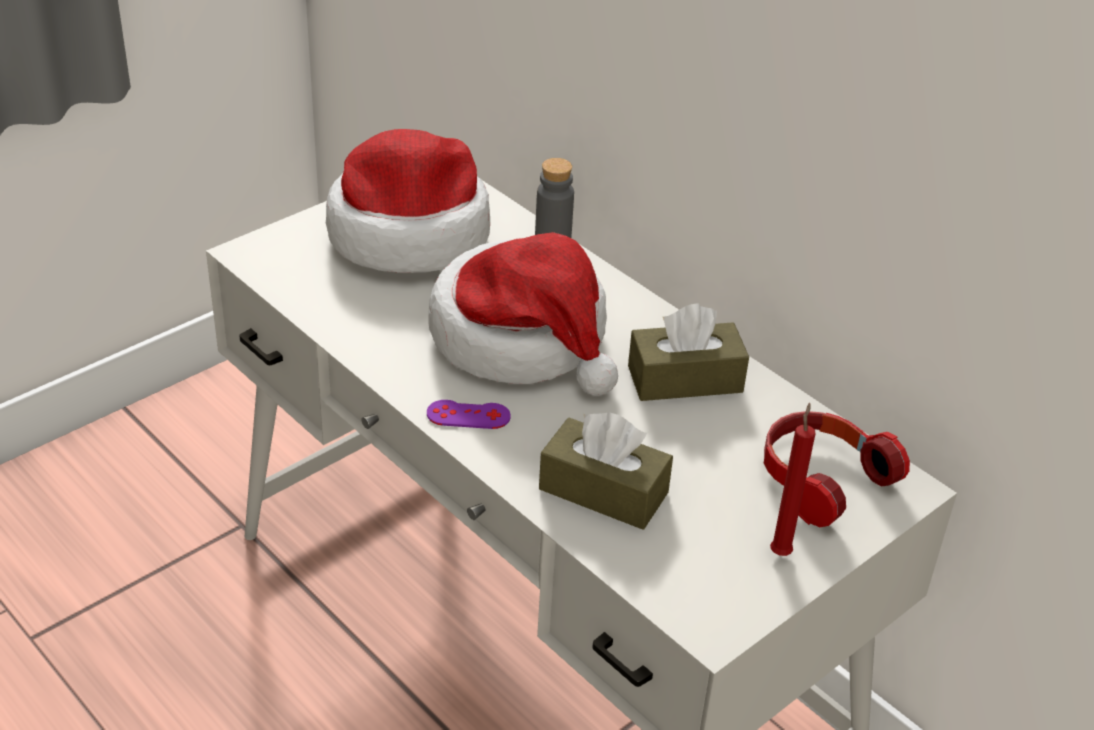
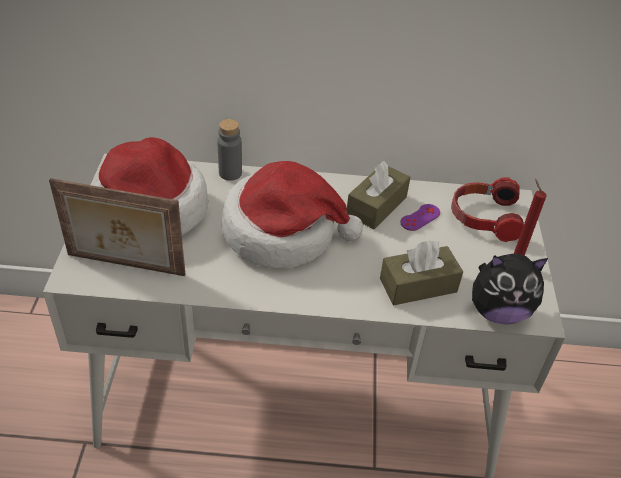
camera: 45 degrees left, 5 degrees up
(309, 272) = (125, 266): none -> picture frame
(468, 415) = (313, 290): purple game controller -> purple game controller (420, 217)
(666, 584) = (498, 311): none -> plush toy

